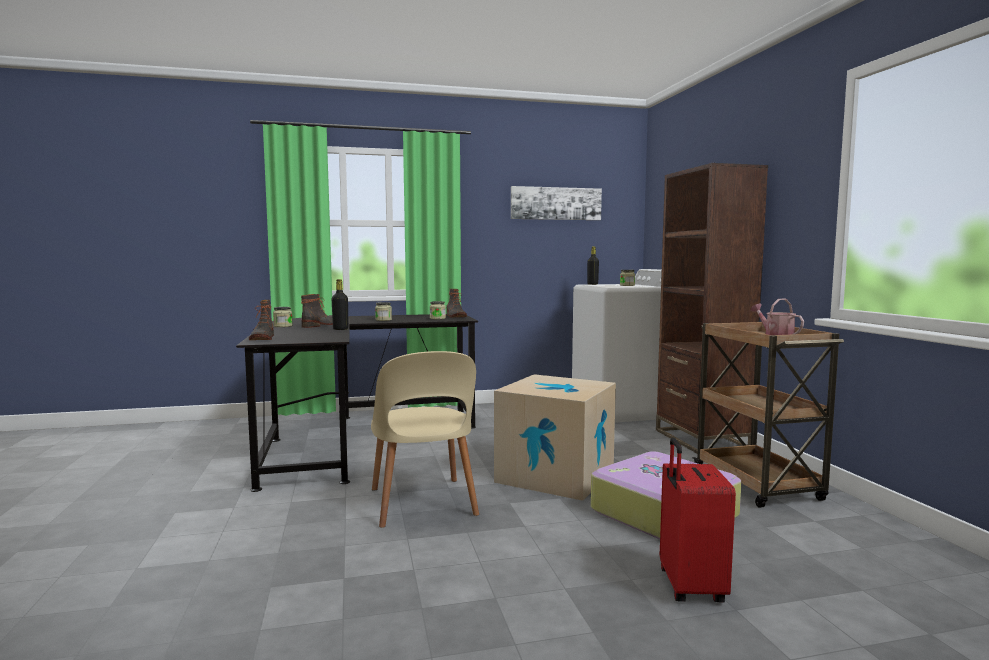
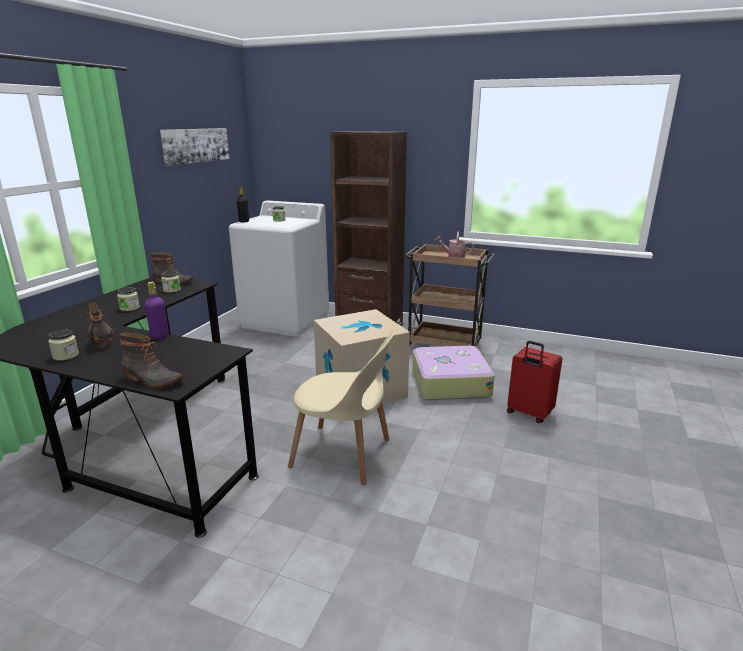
camera: 55 degrees left, 15 degrees up
(340, 329) = (160, 336): black bottle -> purple bottle

